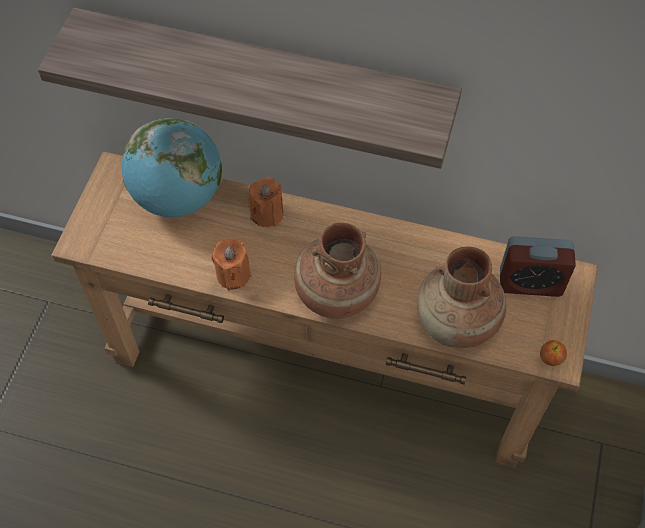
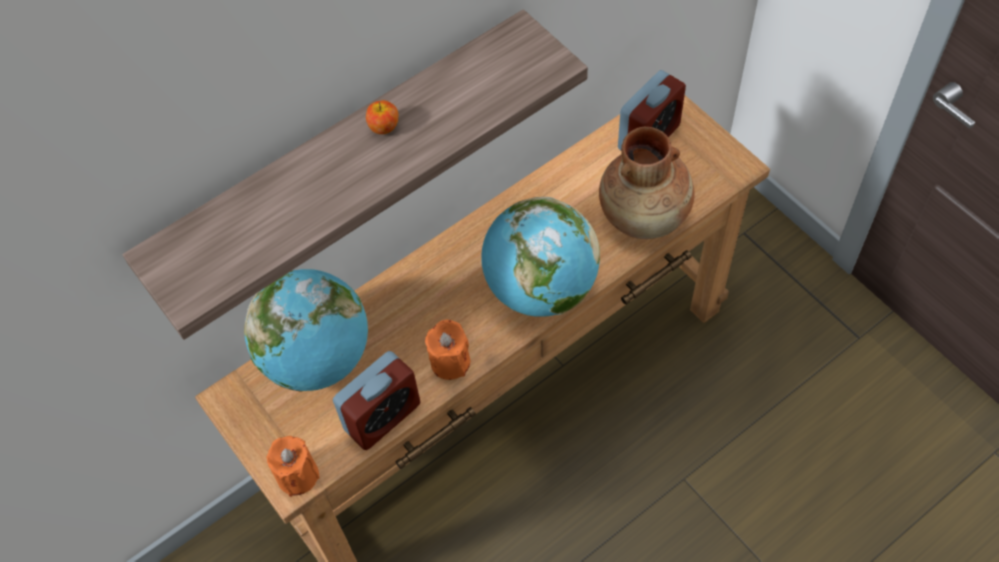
camera: 50 degrees left, 0 degrees up
(162, 262) = (382, 417): none -> alarm clock
(267, 214) = (405, 292): orange candle -> orange candle (297, 475)
(335, 293) = (540, 289): brown vase -> globe
(550, 358) = (731, 171): apple -> apple (384, 127)

